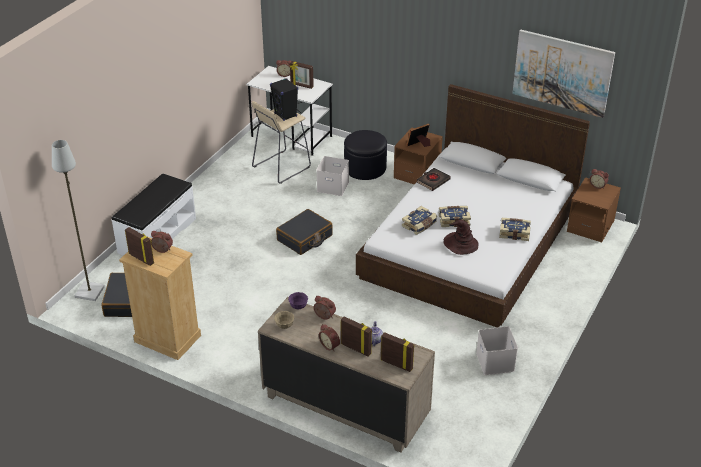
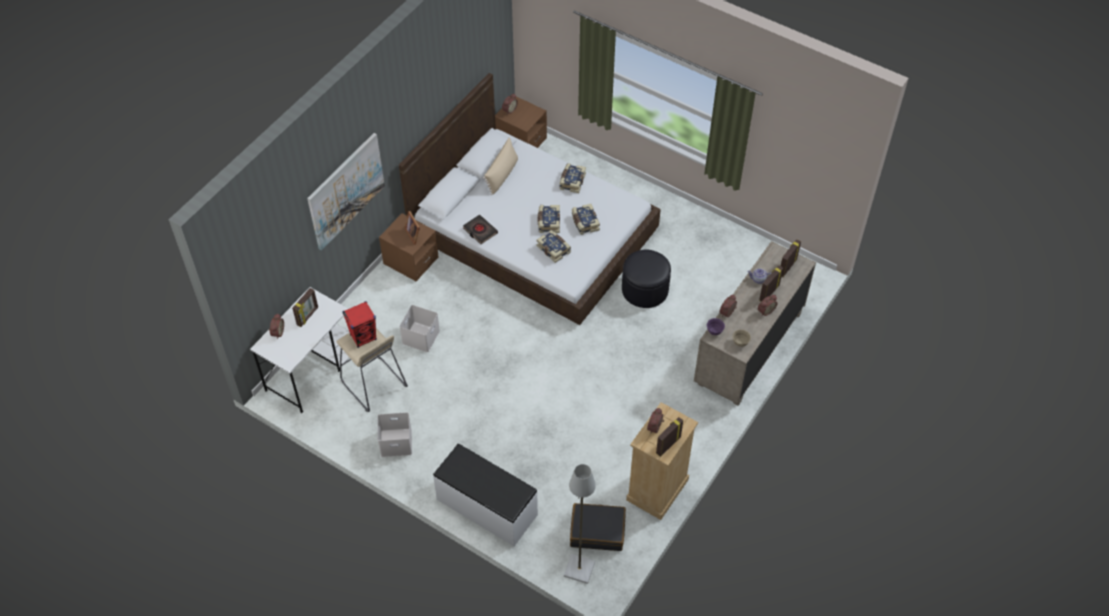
camera: 85 degrees left, 15 degrees up
(285, 115) = (363, 337): black speaker -> red speaker
(305, 238) = (509, 367): black suitcase -> none
(365, 168) = (391, 305): black ottoman -> black ottoman (645, 289)
(460, 244) = (584, 223): brown hat -> book
(494, 361) = (697, 238): white storage box -> white storage box (395, 443)
(509, 189) = (502, 175): none -> beige pillow
(562, 73) = (463, 60): picture -> picture (346, 191)

